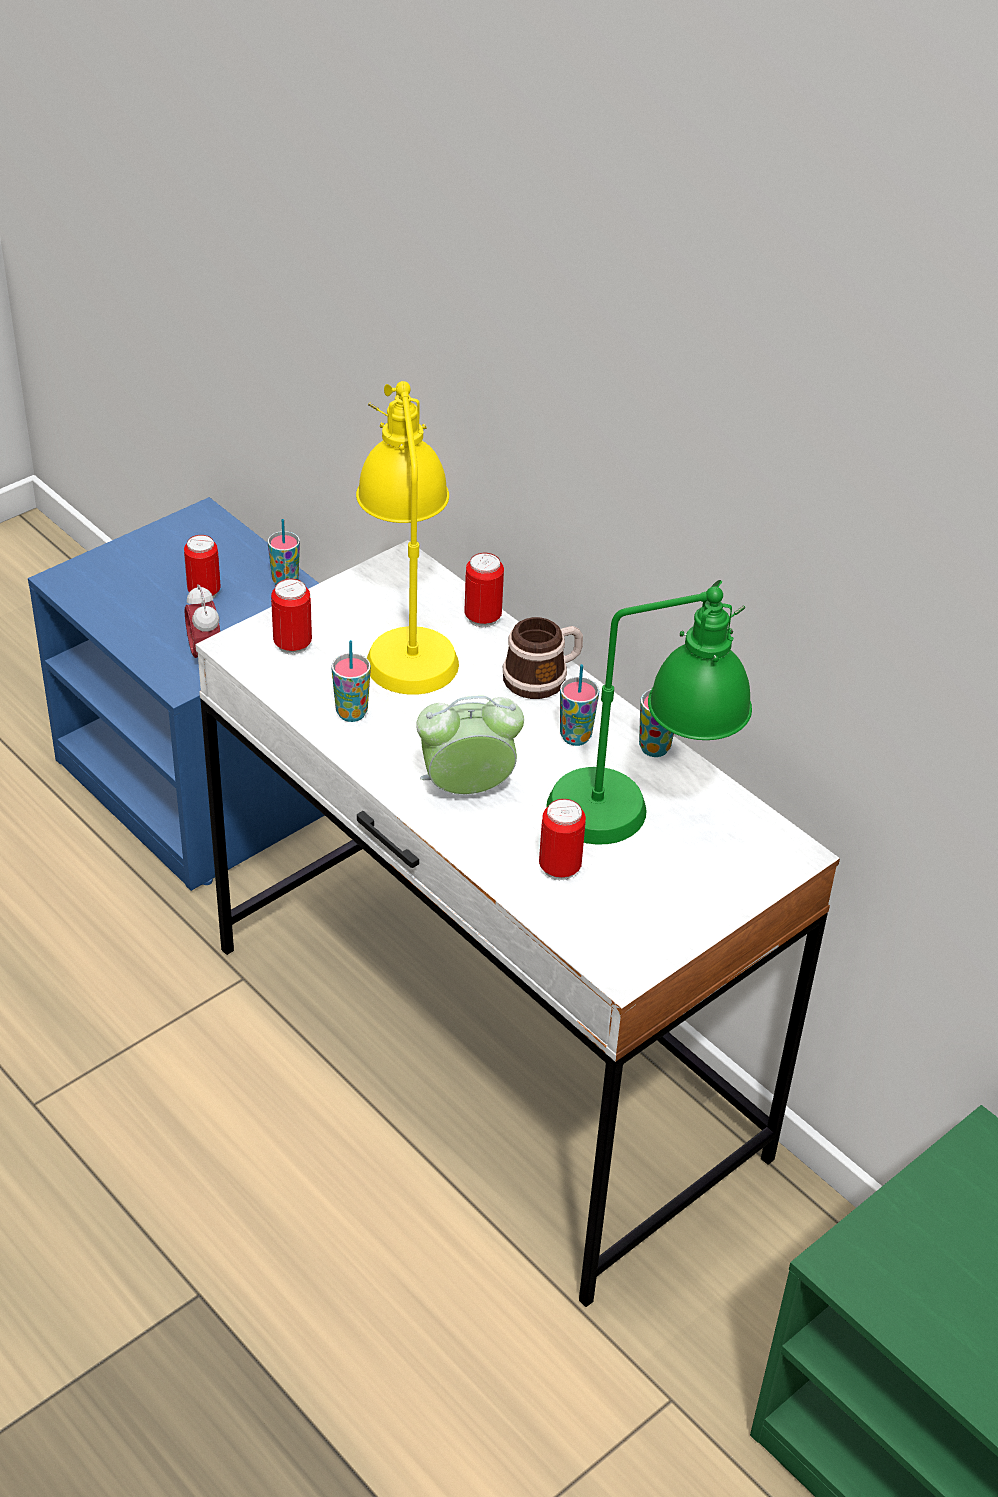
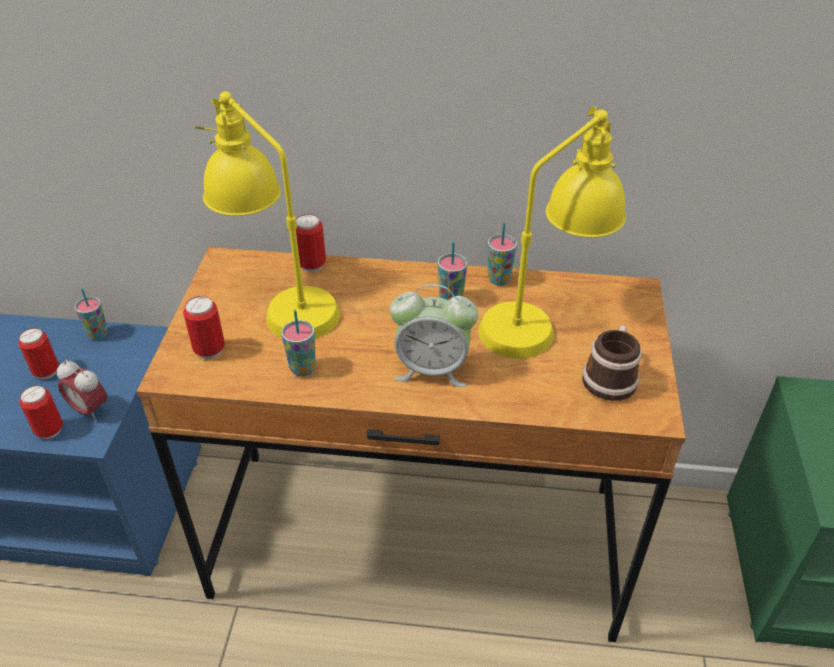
camera: 40 degrees left, 0 degrees up
(467, 789) = (432, 369): alarm clock -> alarm clock turned 120 degrees counterclockwise
(486, 1052) = (417, 541): white desk -> brown desk
(543, 677) = (389, 278): mug -> mug (610, 377)
(559, 868) = (544, 379): can -> can (49, 430)
(641, 815) = (542, 320): green table lamp -> yellow table lamp

